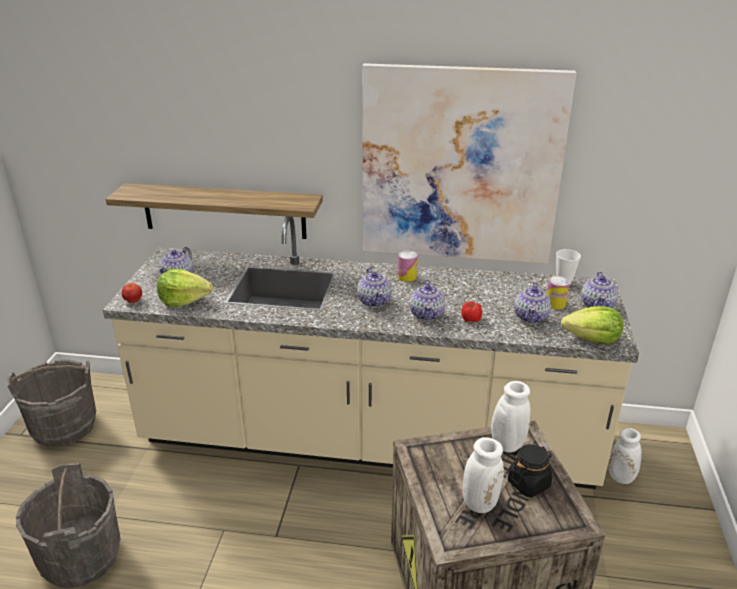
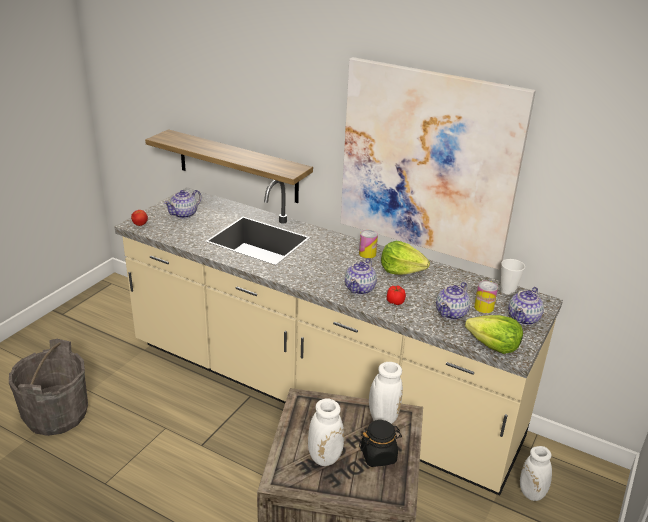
camera: 20 degrees right, 0 degrees up
(64, 427) = (94, 316): grey bucket -> none
(184, 300) = (177, 232): lettuce -> lettuce (401, 270)
(374, 301) = (324, 267): teapot -> none

